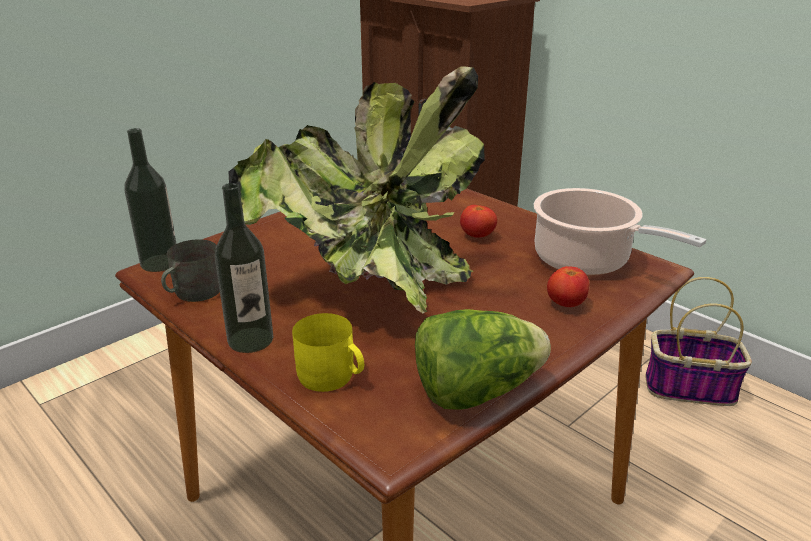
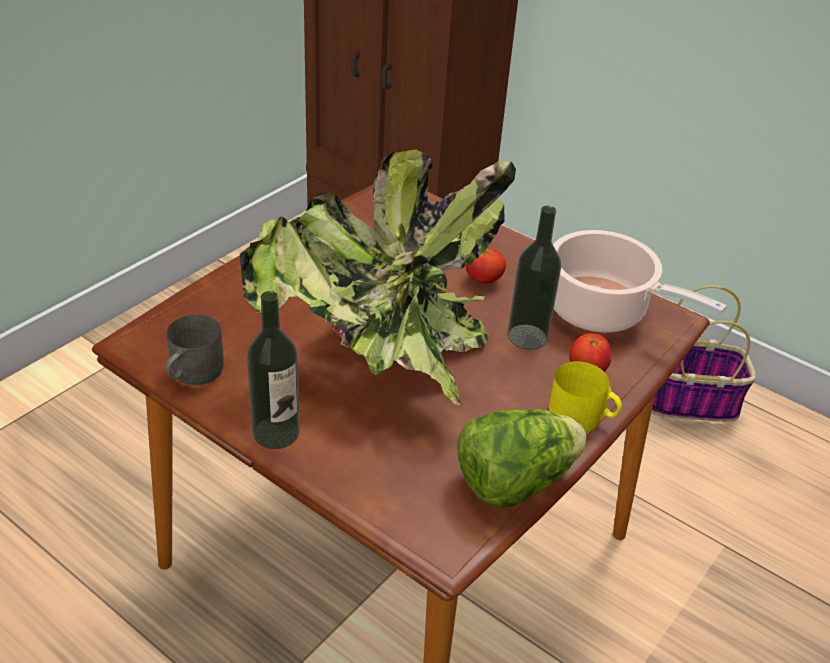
camera: 10 degrees left, 10 degrees up
(160, 263) = (140, 332): bottle -> bottle (527, 337)
(332, 378) = (372, 474): yellow mug -> yellow mug (581, 419)

